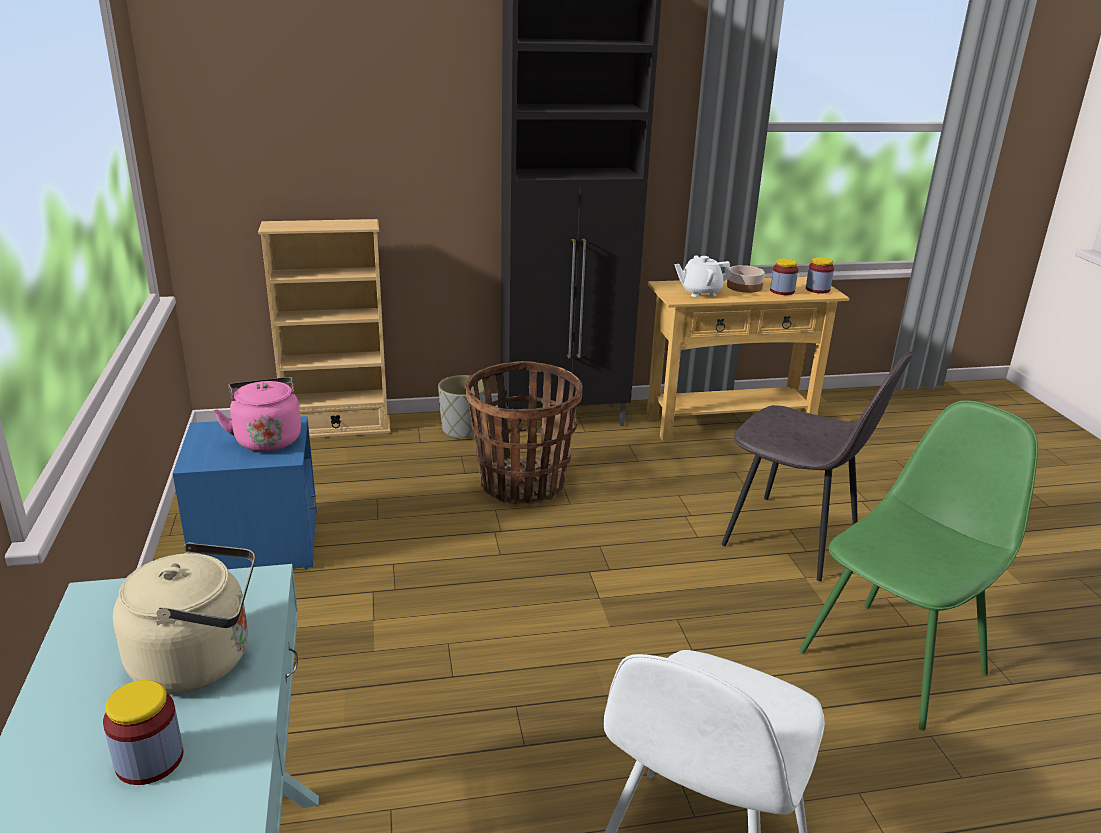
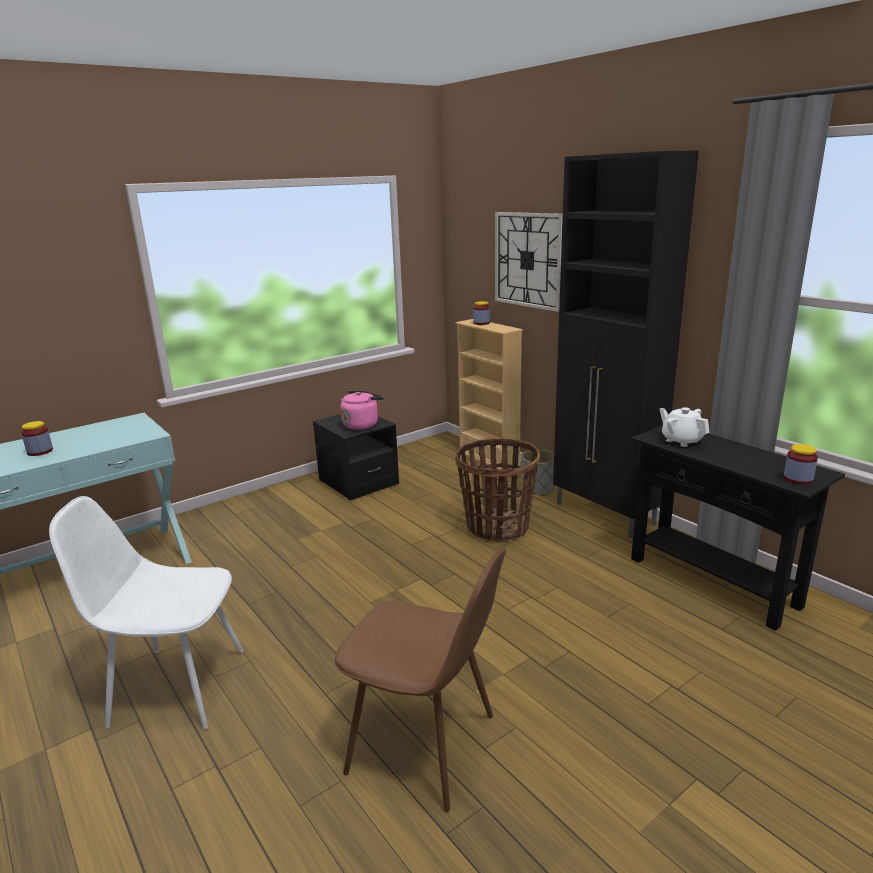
camera: 65 degrees right, 5 degrees down
(199, 660) = (98, 441): beige kettle -> none
(257, 544) = (358, 482): blue nightstand -> black nightstand
(372, 114) = (528, 260): none -> wall clock
(729, 423) = (712, 582): beige console table -> black console table
(744, 287) = (733, 452): bowl -> none
(782, 291) = (756, 466): jar -> jar (481, 323)
(794, 538) = (557, 657): grey chair -> none
(895, 660) = (426, 745): green chair -> brown chair

